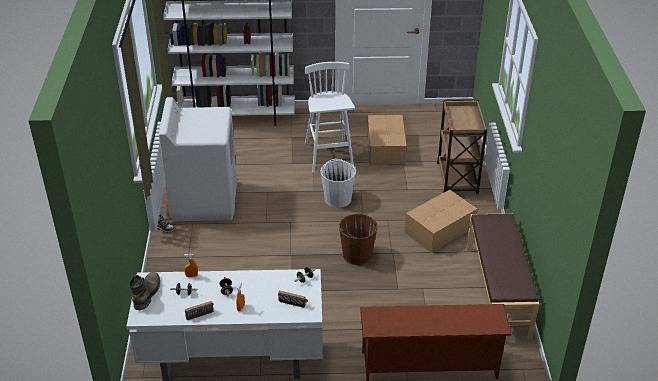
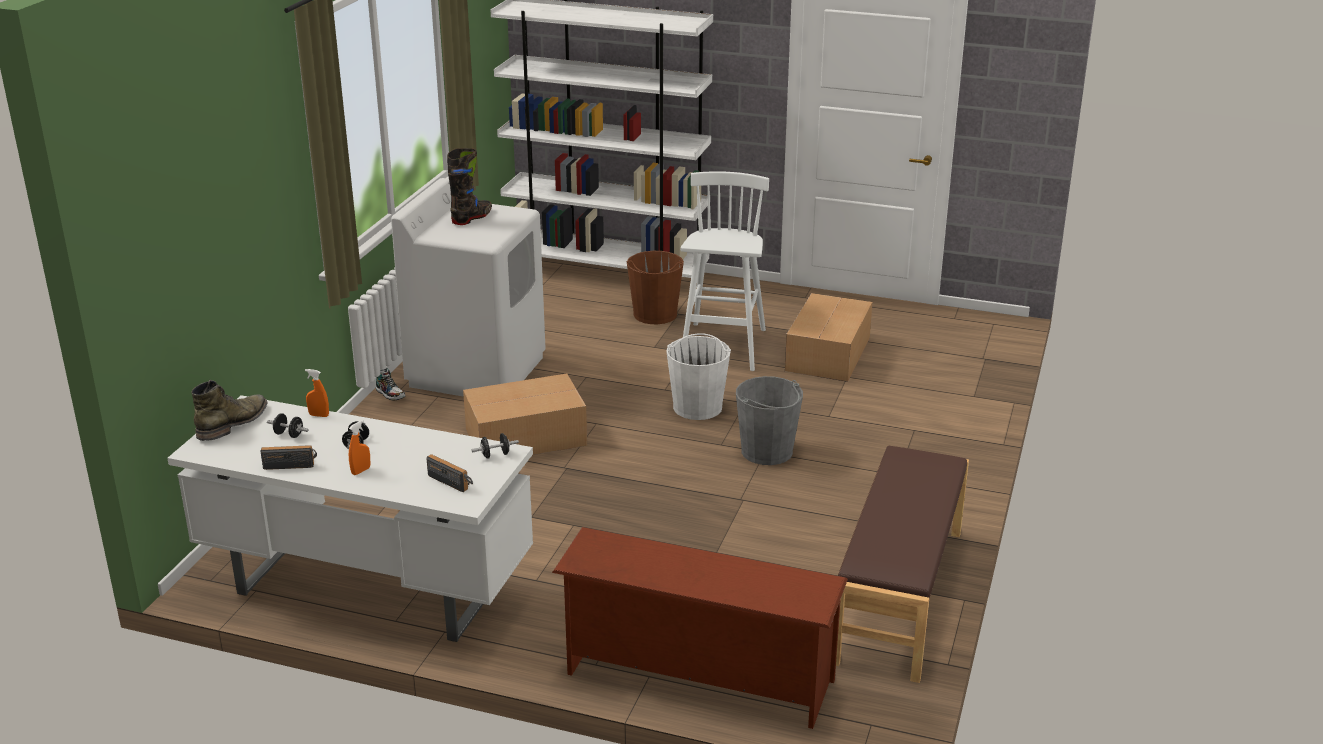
camera: 20 degrees right, 10 degrees down
(197, 120) = (472, 218): none -> black boot
(357, 255) = (677, 490): brown bucket -> brown bucket (655, 314)
(389, 219) = (767, 451): none -> grey bucket
(438, 230) = (847, 483): cardboard box -> cardboard box (524, 437)
(457, 179) = (930, 419): brown cart -> none

